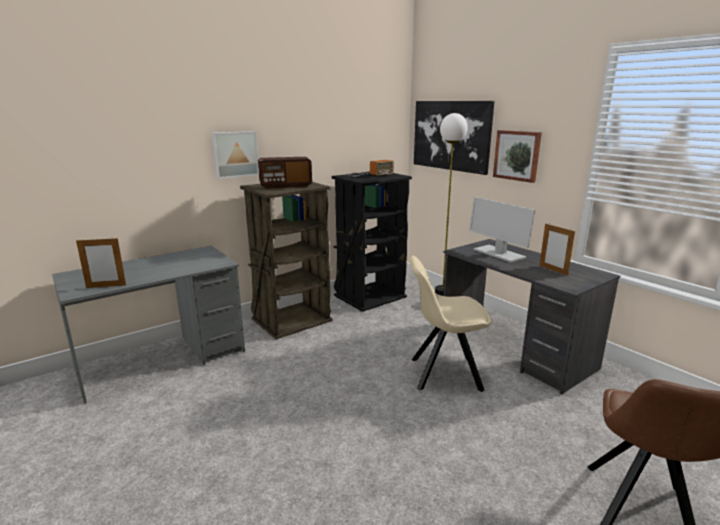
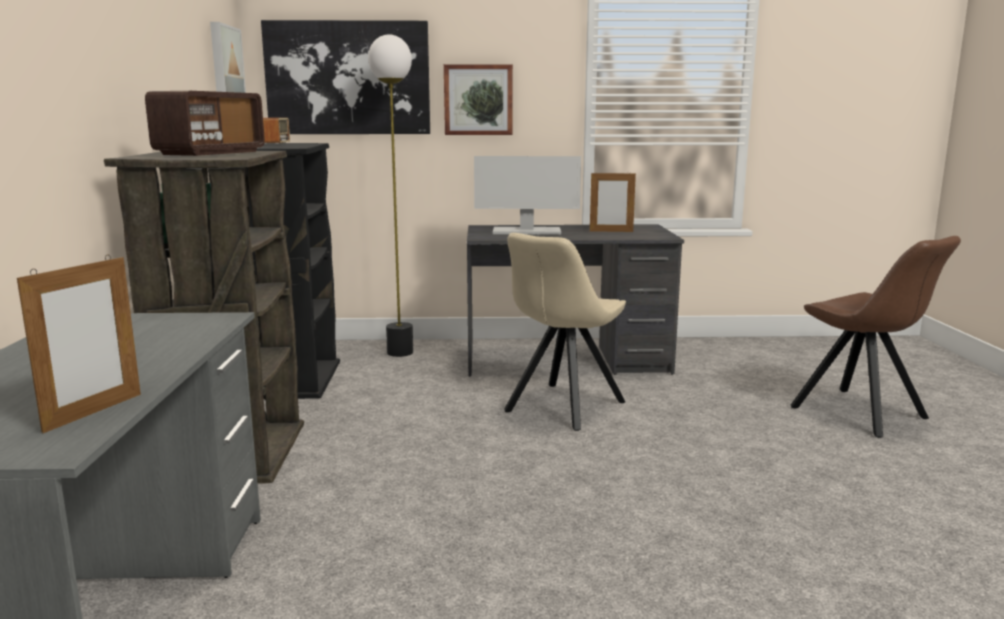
camera: 55 degrees left, 5 degrees down
(235, 154) = (76, 83): picture -> picture (224, 61)

